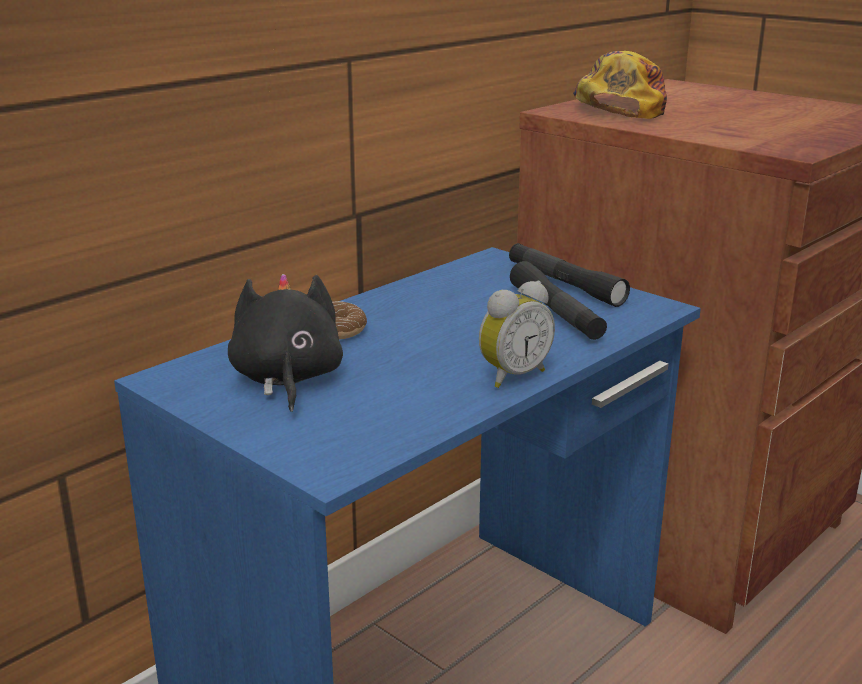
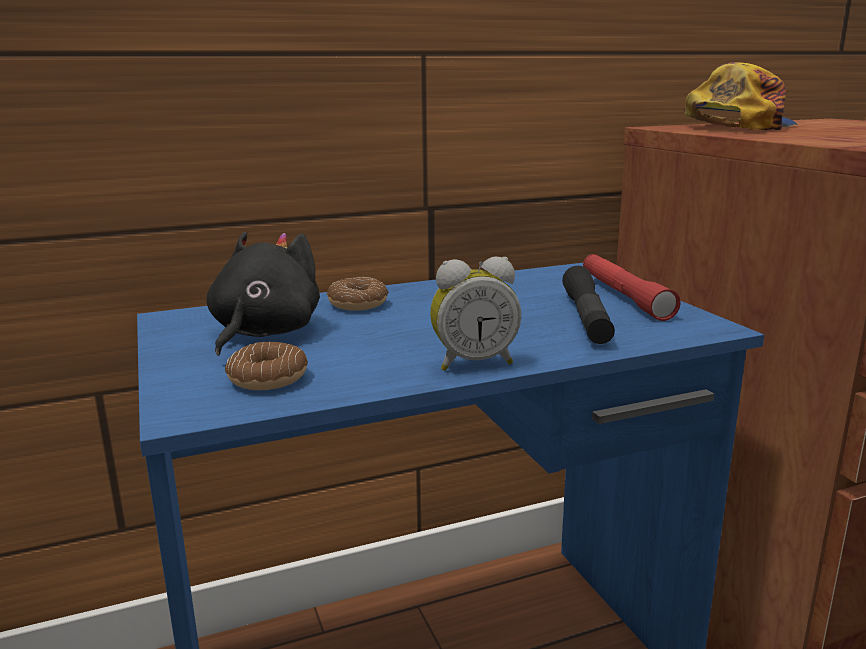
camera: 25 degrees right, 5 degrees down
(357, 424) = (268, 378): none -> donut
(564, 284) = (624, 296): black flashlight -> red flashlight

